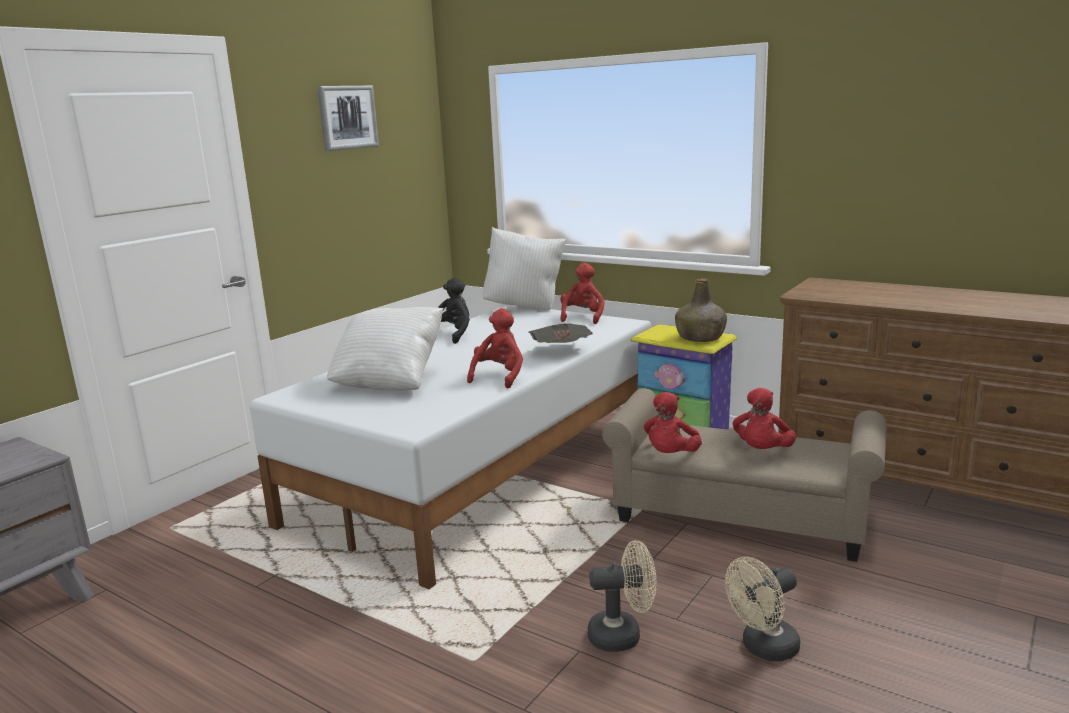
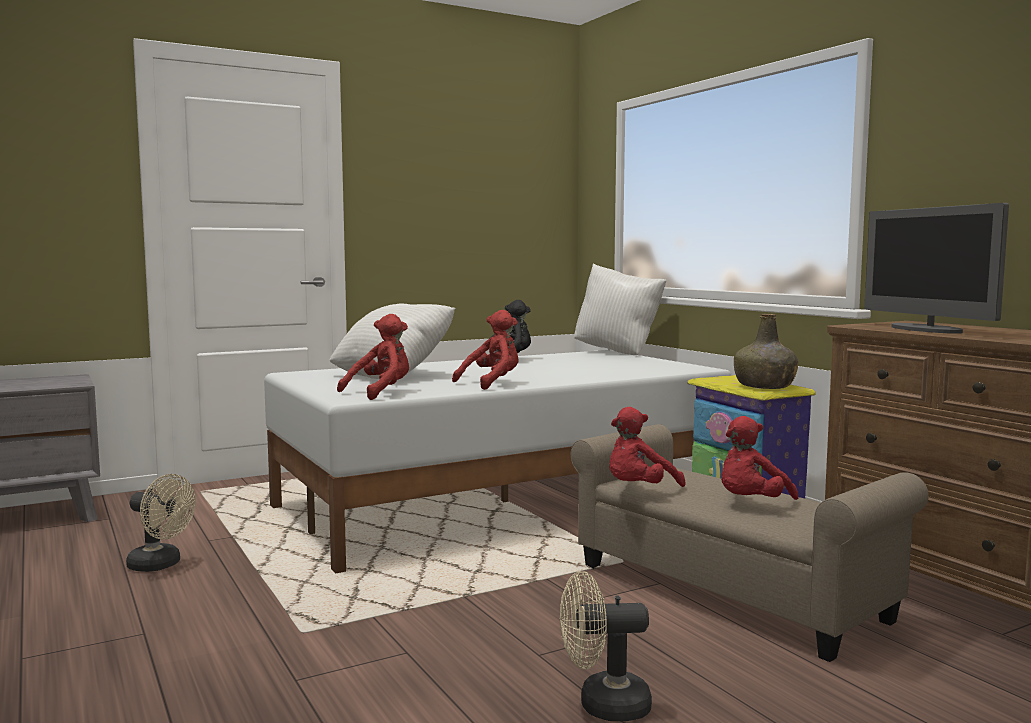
camera: 25 degrees right, 10 degrees down
(347, 117) = (463, 147): picture -> none
(561, 351) = (588, 377): newspaper -> none
(583, 317) = (660, 362): red plush toy -> red plush toy (381, 392)
(623, 635) = (465, 653): beige fan -> beige fan (161, 565)
(856, 296) = (926, 329): none -> monitor

